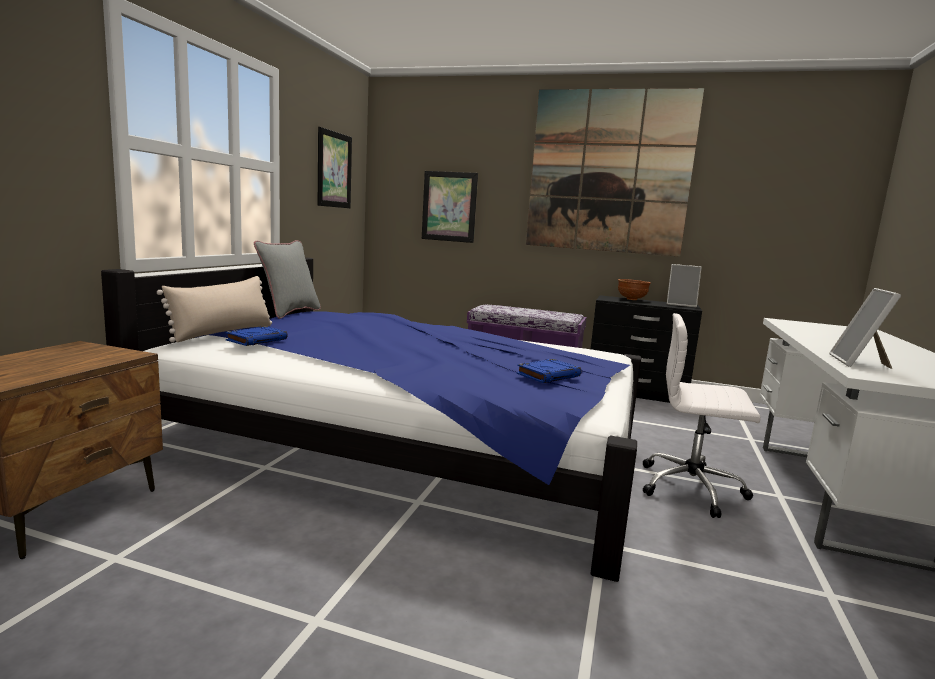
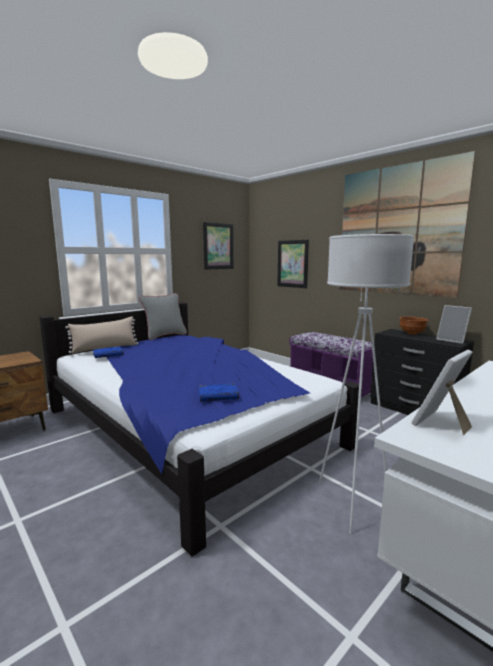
camera: 30 degrees right, 0 degrees up
(692, 488) = (352, 503): white office chair -> white floor lamp

